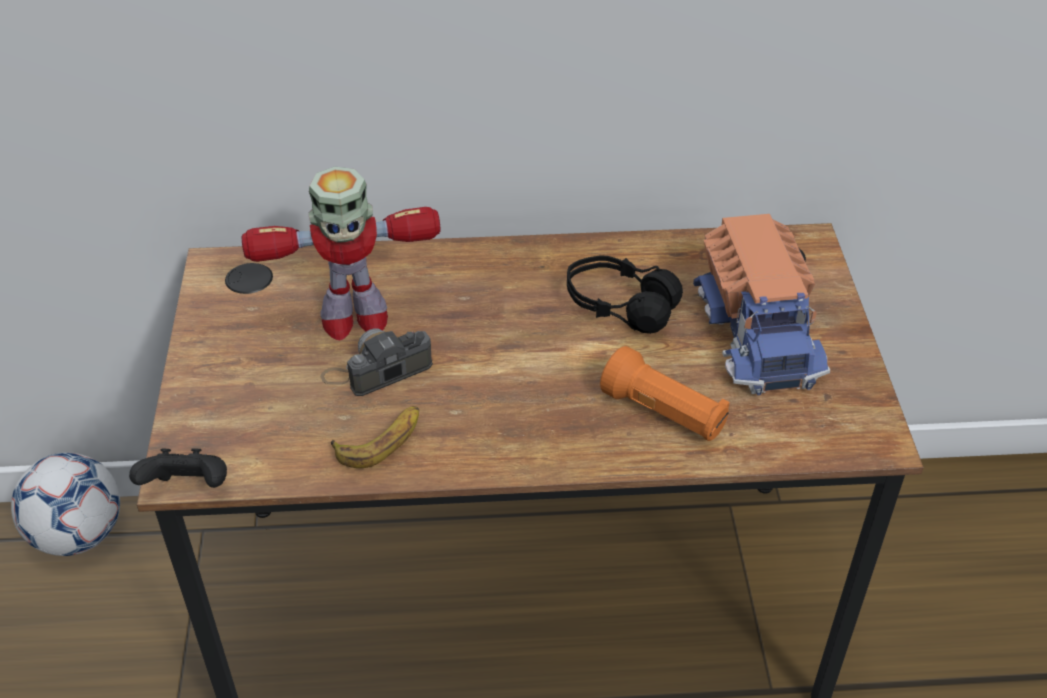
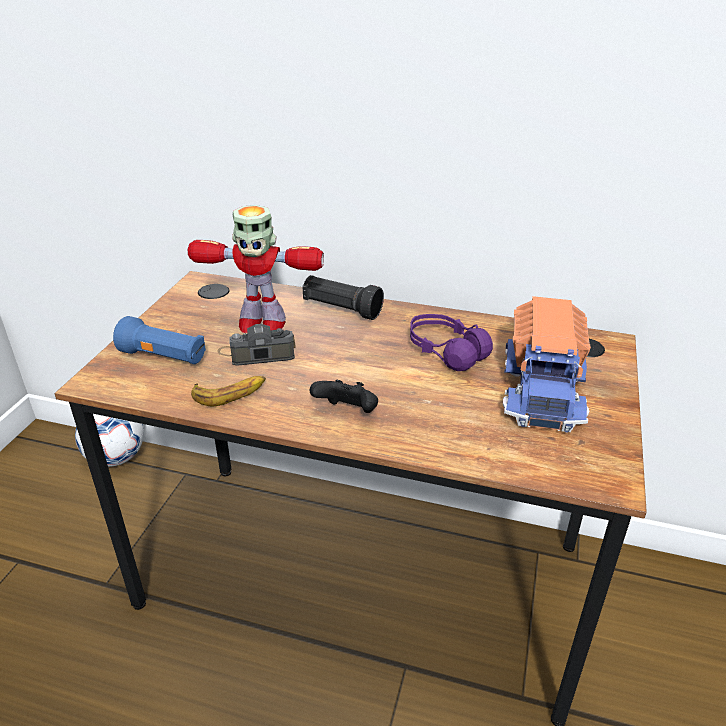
camera: 20 degrees right, 10 degrees down
(189, 488) = (91, 391): black game controller -> black game controller (348, 413)
(253, 408) = (164, 357): none -> blue flashlight
(450, 268) = (341, 309): none -> black flashlight
(619, 306) = (445, 352): black headphones -> purple headphones
(664, 414) = (442, 423): orange flashlight -> none

